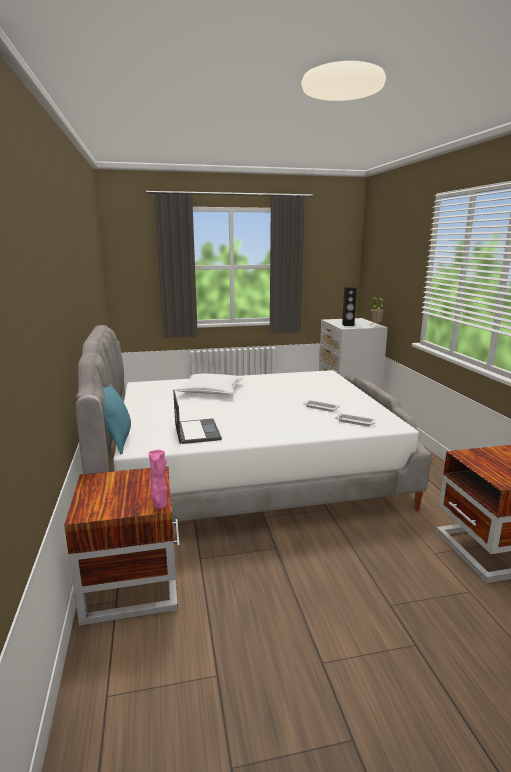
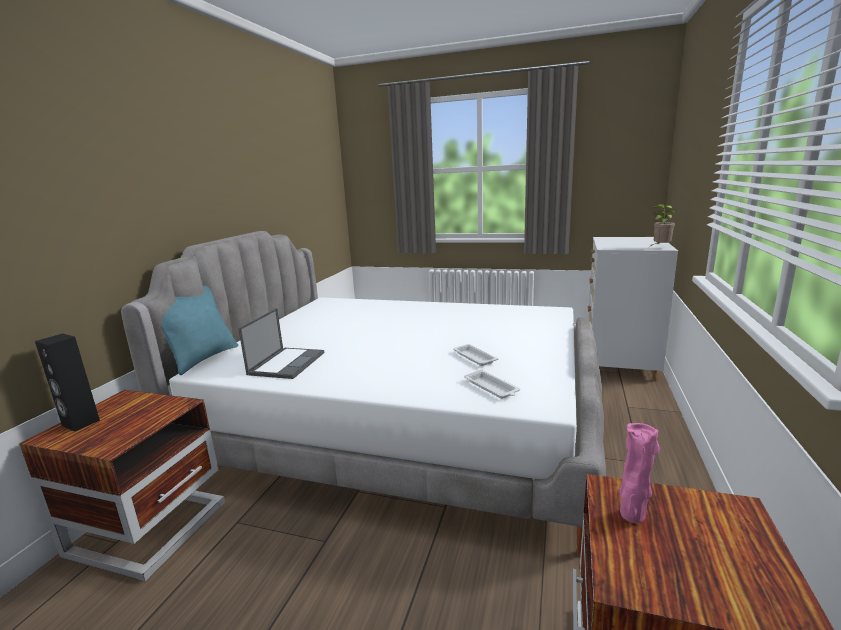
camera: 30 degrees right, 0 degrees up
(159, 505) = (114, 447): pink vase -> pink vase (631, 516)
(211, 390) = (382, 315): white pillow -> none
(348, 325) = (618, 245): black speaker -> black speaker (80, 423)

